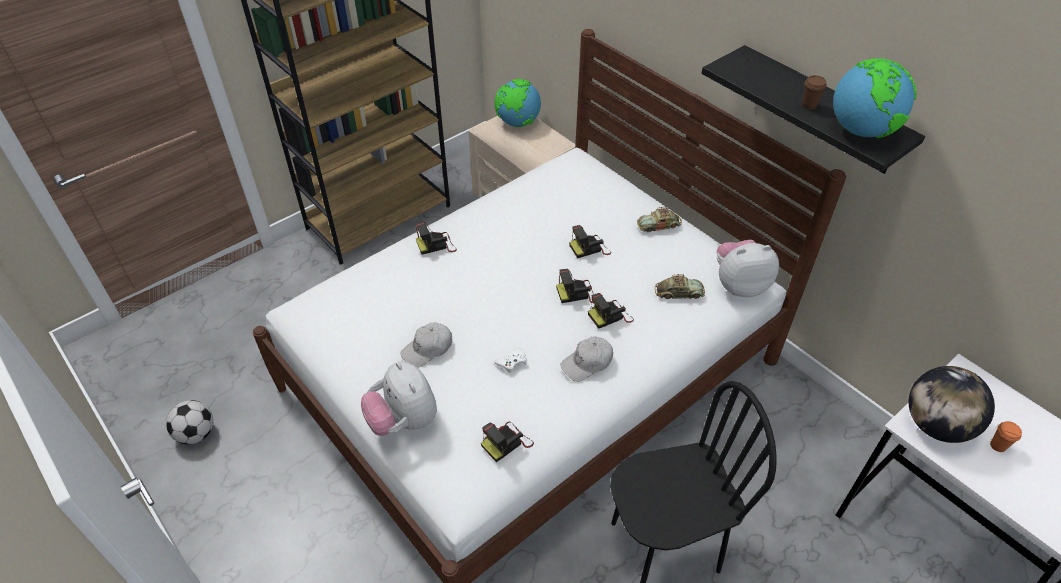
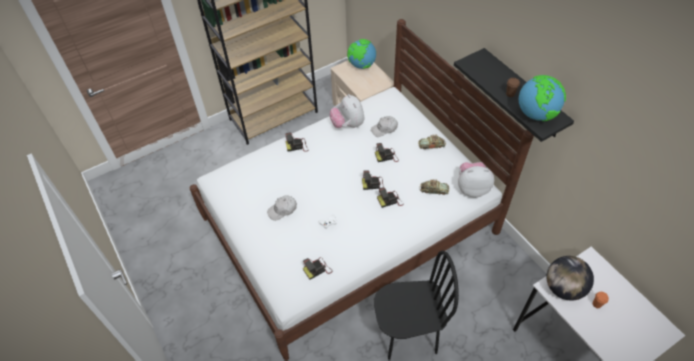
camera: 10 degrees right, 5 degrees up
(196, 434) = (156, 240): football -> none
(403, 420) = (263, 250): plush toy -> plush toy (348, 124)
(587, 363) = (371, 228): white cap -> white cap (384, 129)

